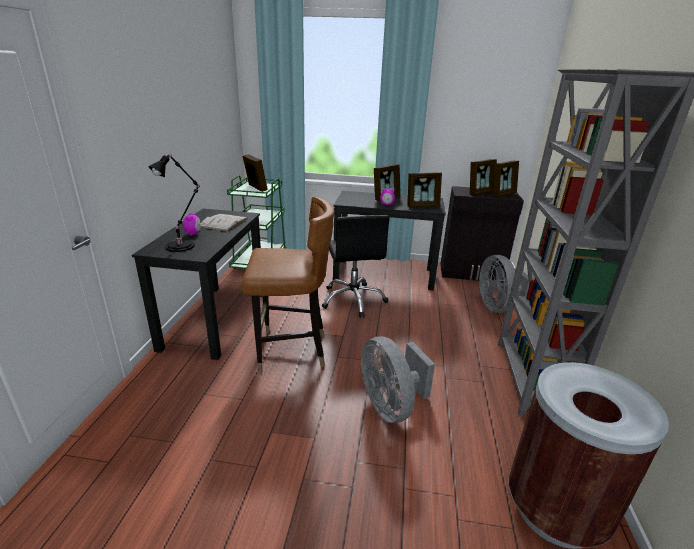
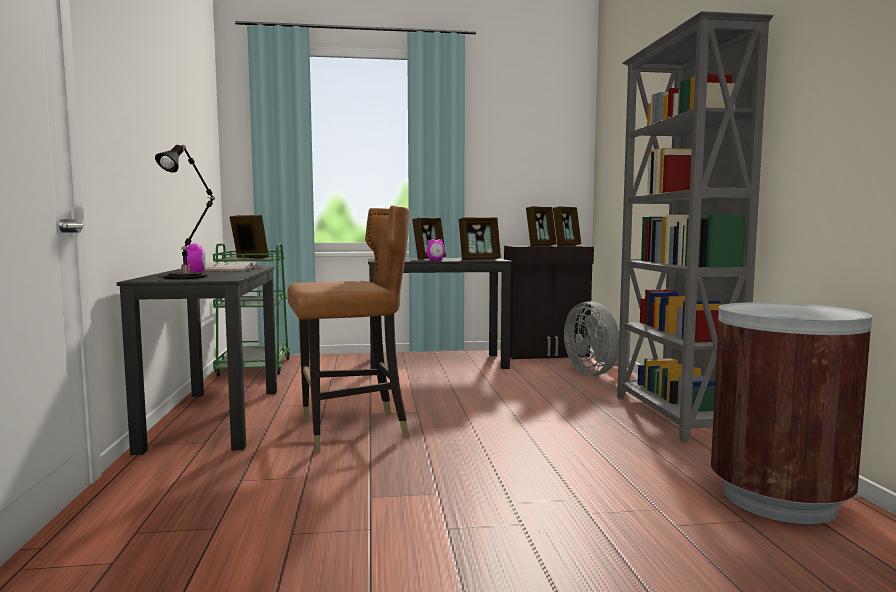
camera: 15 degrees left, 20 degrees down
(353, 300) = (410, 384): black office chair -> none
(390, 405) = (522, 455): grey fan -> none

